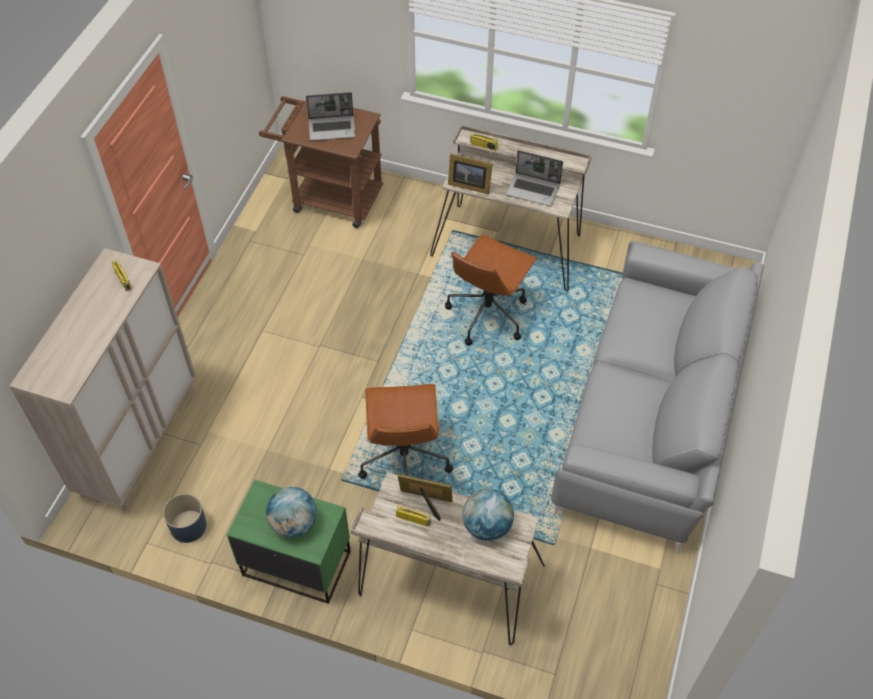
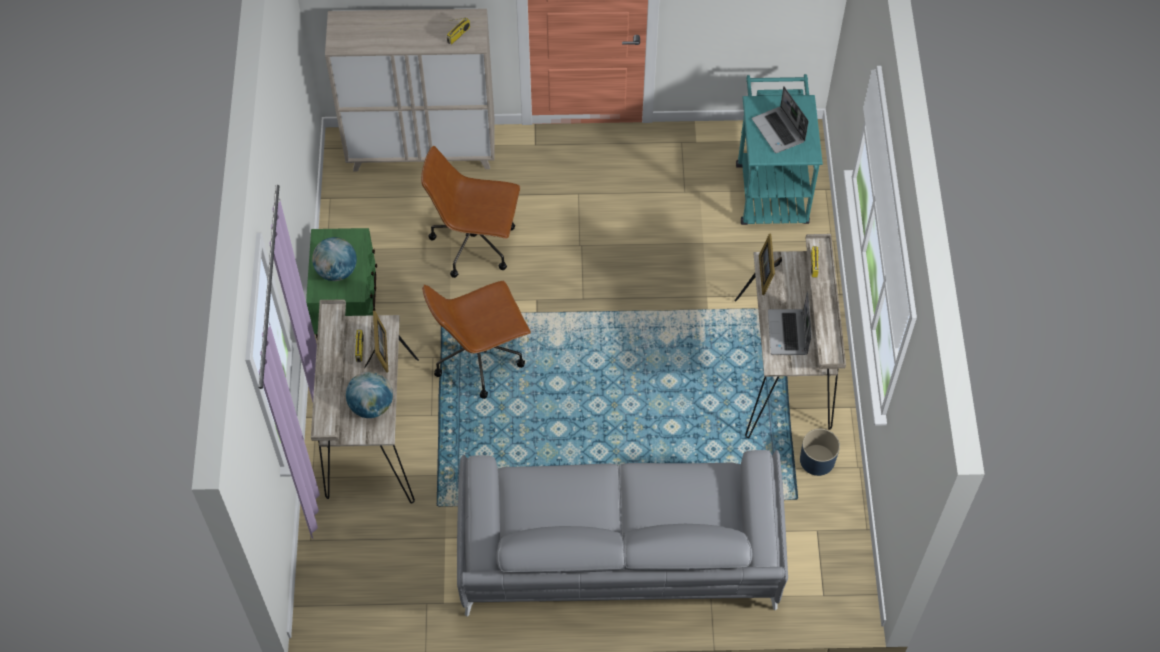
camera: 70 degrees right, 5 degrees up
(189, 526) = (355, 220): blue planter -> blue planter (817, 460)
(329, 197) = (771, 186): brown cart -> turquoise cart
(487, 314) = (682, 374): brown office chair -> brown office chair (475, 243)

